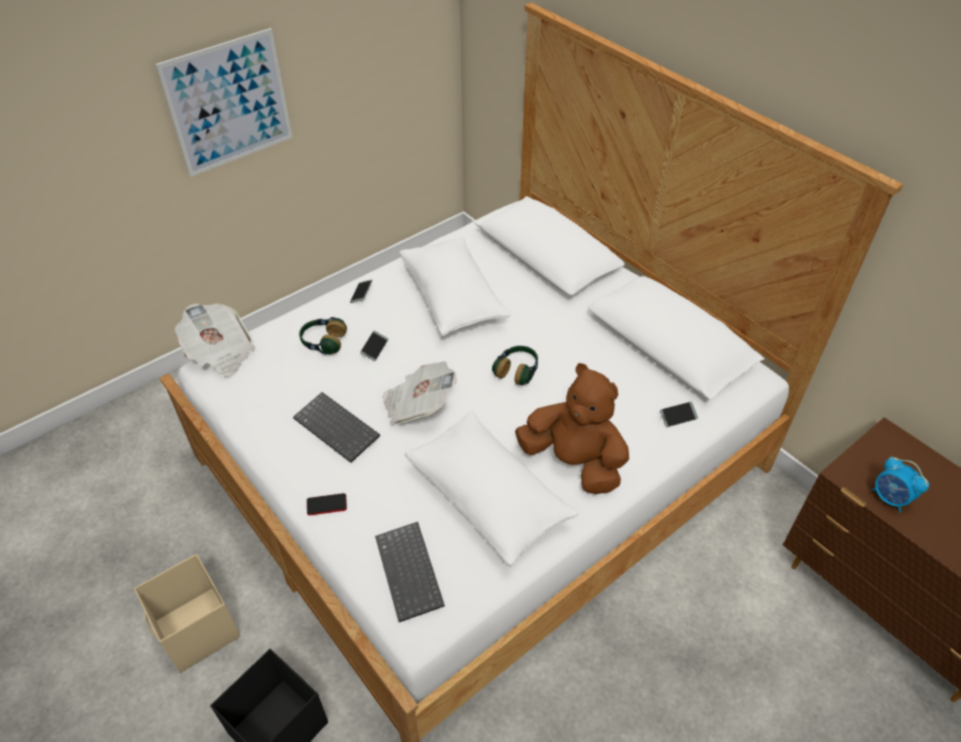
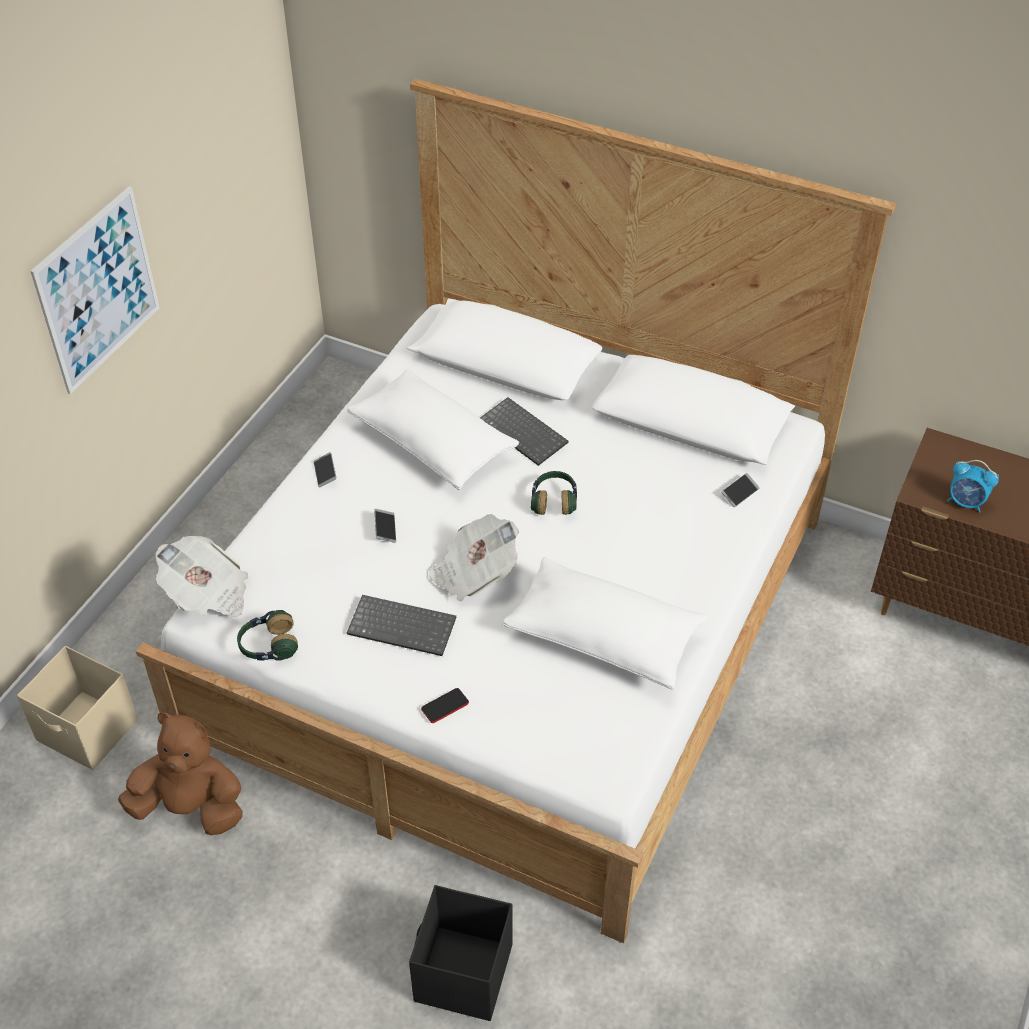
camera: 25 degrees left, 0 degrees up
(197, 630) = (308, 921): beige storage box -> beige storage box (88, 731)
(323, 342) = (322, 541): headphones -> headphones (268, 646)
(411, 572) = (574, 735): keyboard -> keyboard (525, 433)
(573, 462) = (665, 573): brown plush toy -> brown plush toy (191, 807)

